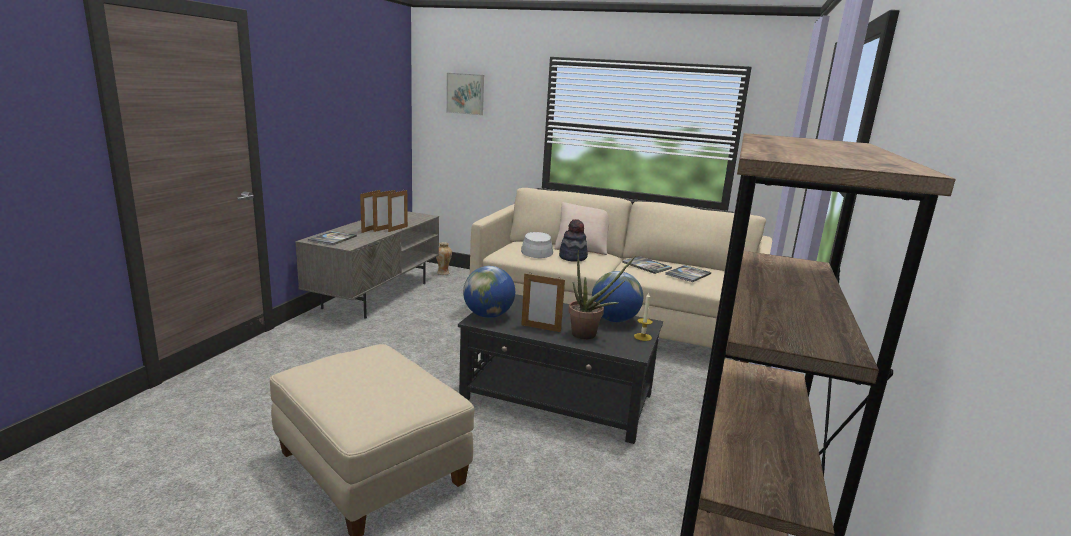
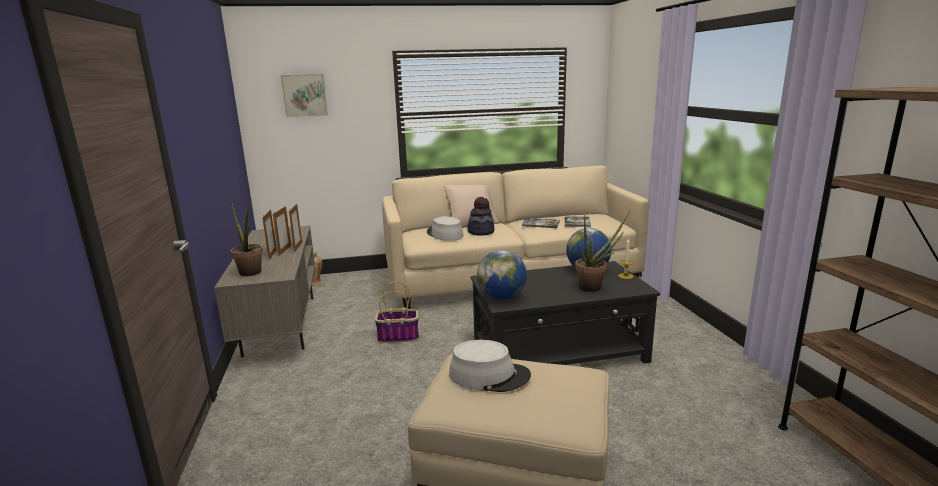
camera: 30 degrees left, 0 degrees up
(332, 239) = (251, 274): book -> potted plant
(363, 365) = (489, 375): none -> grey hat
(443, 334) = (399, 337): none -> basket
(541, 328) = (555, 293): picture frame -> none

